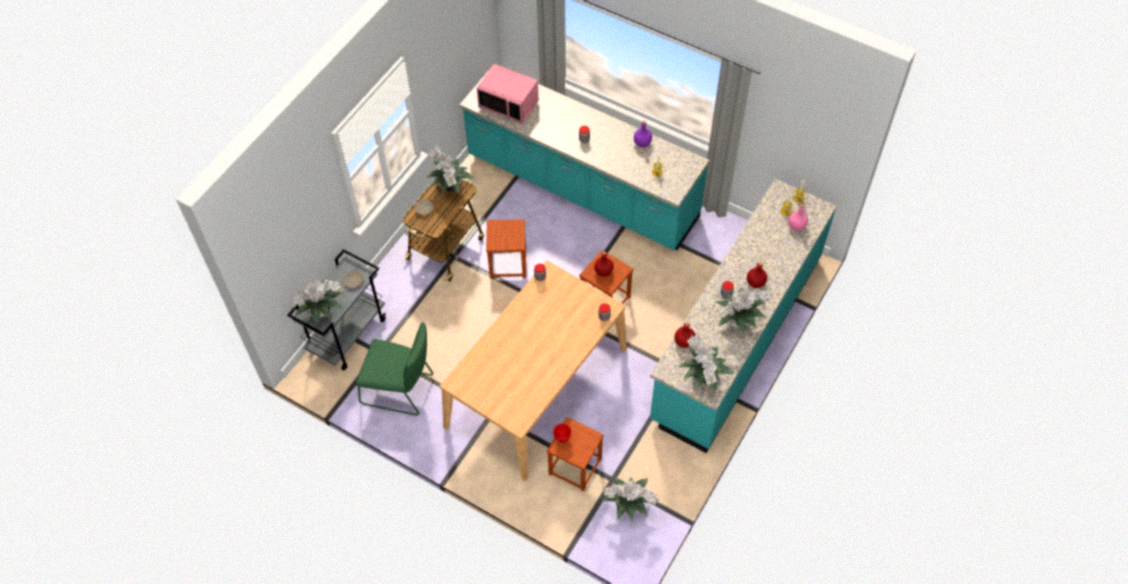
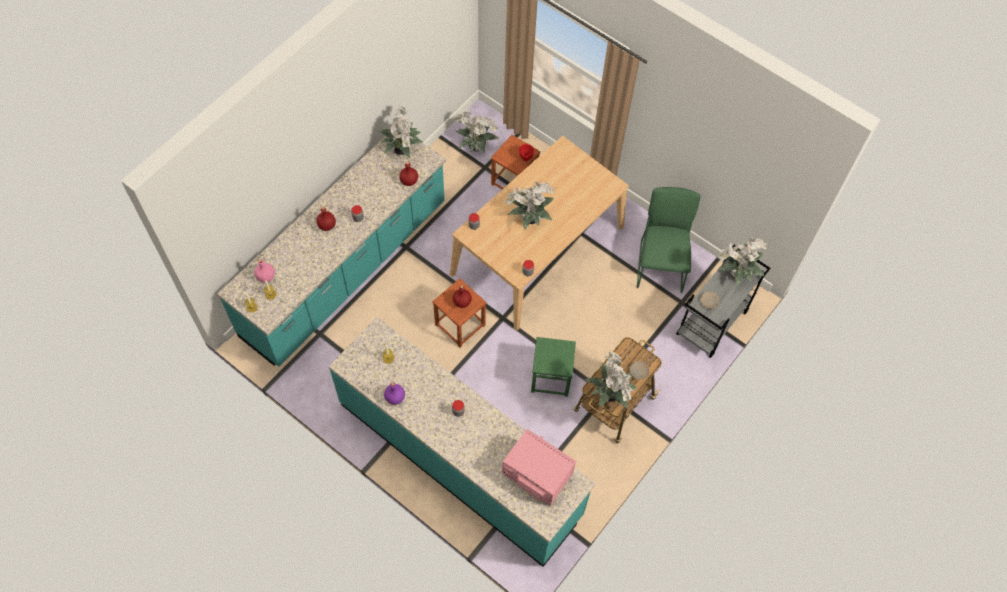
camera: 175 degrees left, 5 degrees up
(401, 390) = (660, 264): green chair -> green chair turned 75 degrees clockwise
(508, 264) = (551, 377): brown stool -> green stool
(738, 322) = (355, 191): potted plant -> potted plant (529, 218)

